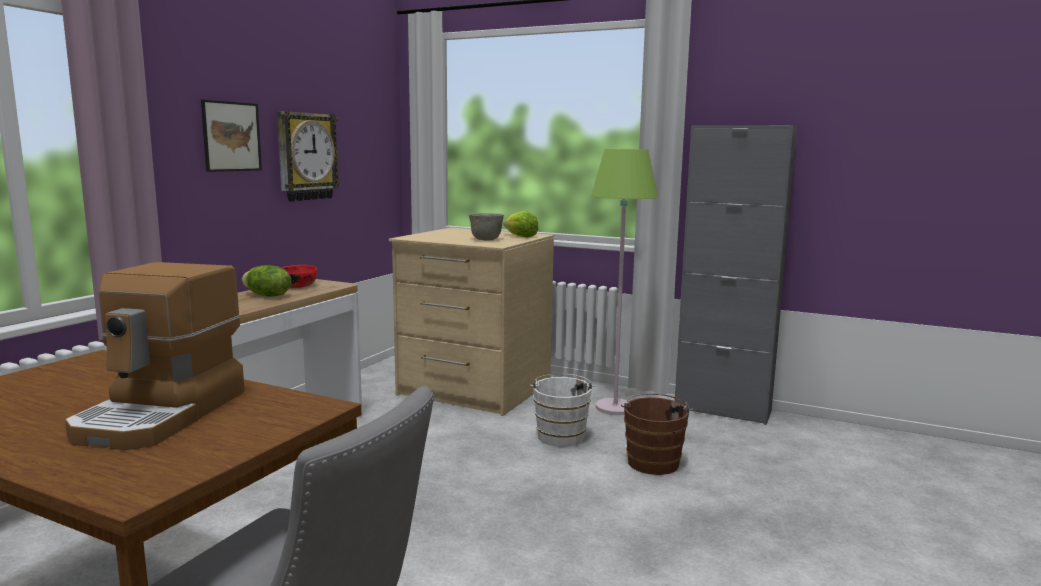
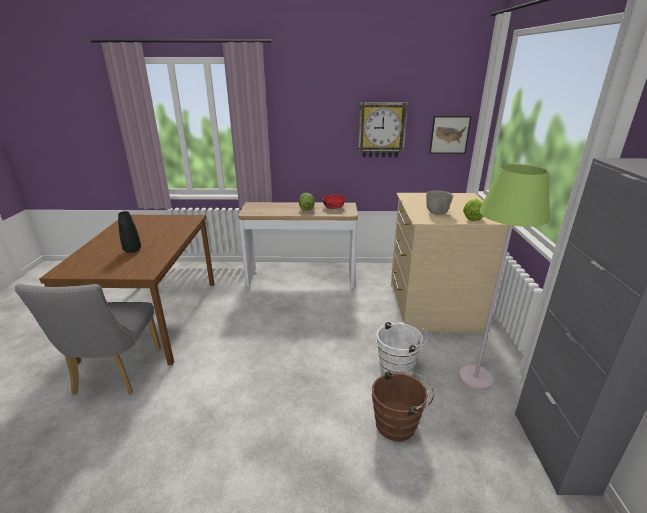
camera: 65 degrees right, 15 degrees up
(163, 414) = (132, 250): coffee machine -> black vase
(231, 136) = (325, 118): picture -> picture (449, 135)

